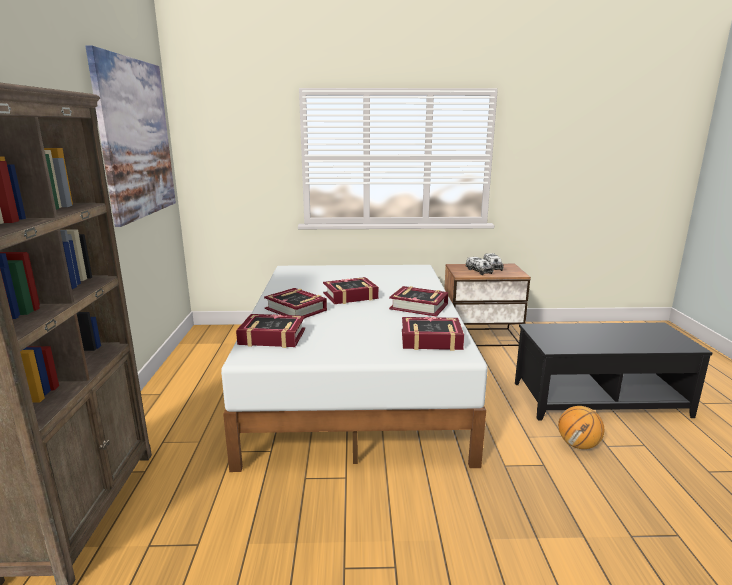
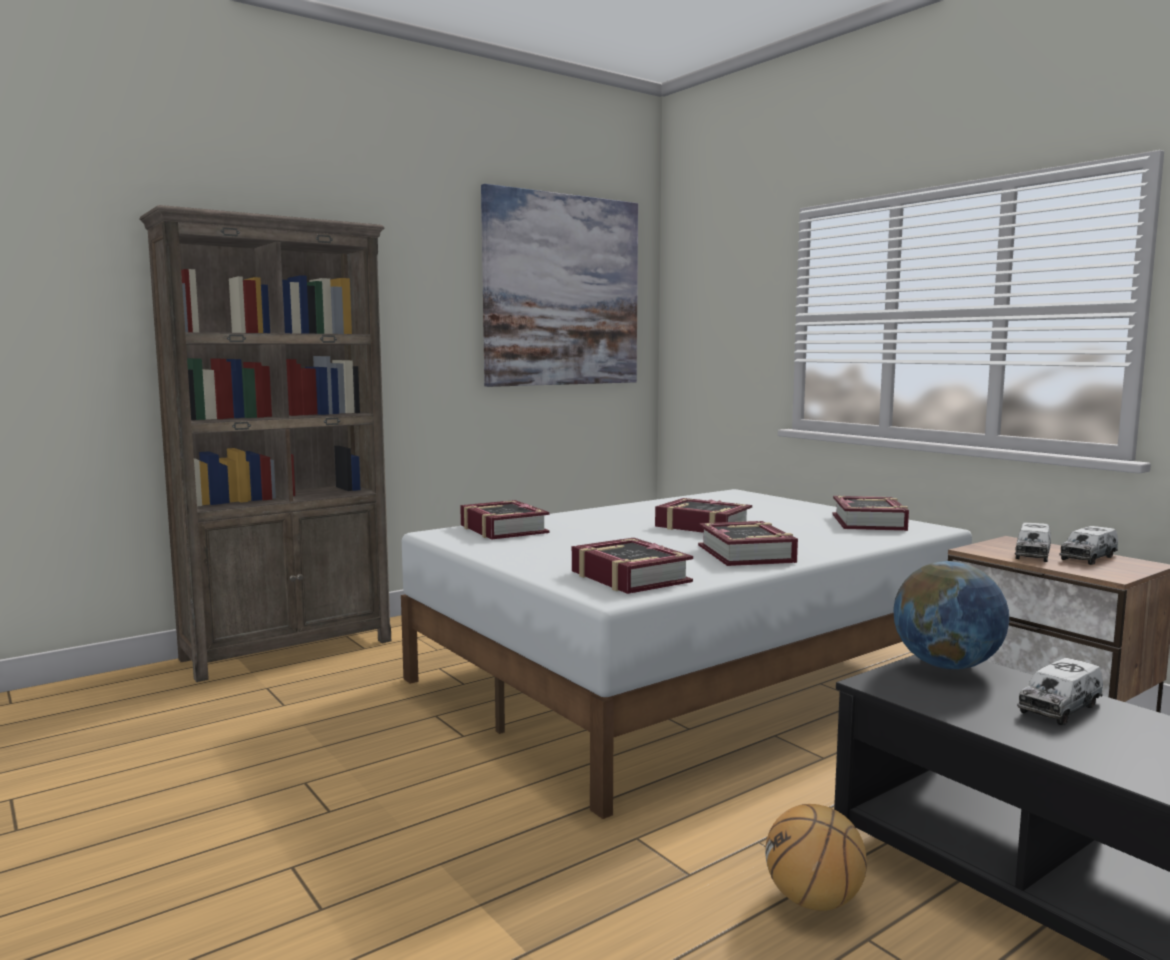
camera: 55 degrees right, 10 degrees down
(296, 309) = (602, 520): book -> book (869, 522)
(542, 331) = (946, 666): none -> globe
(595, 333) = (1060, 708): none -> toy truck

